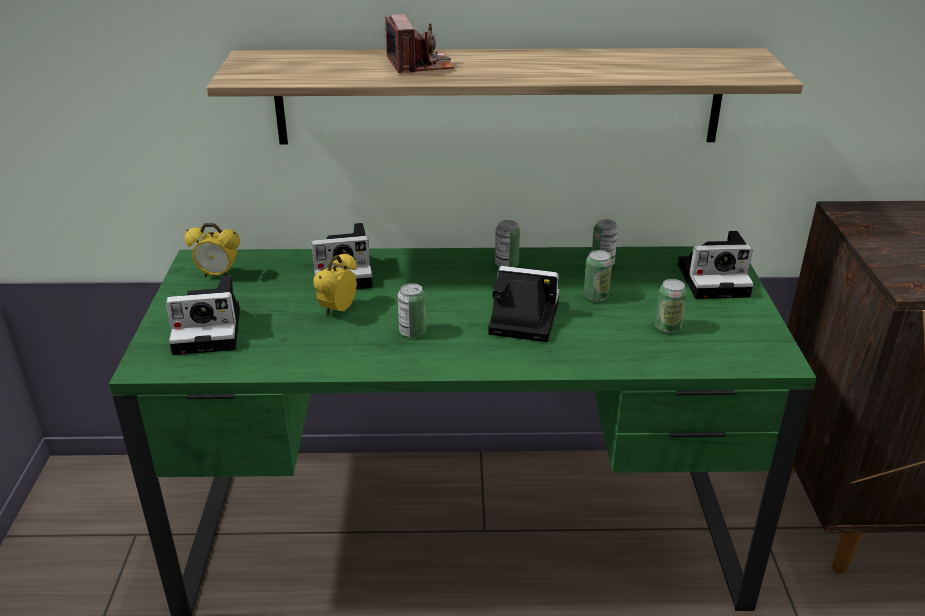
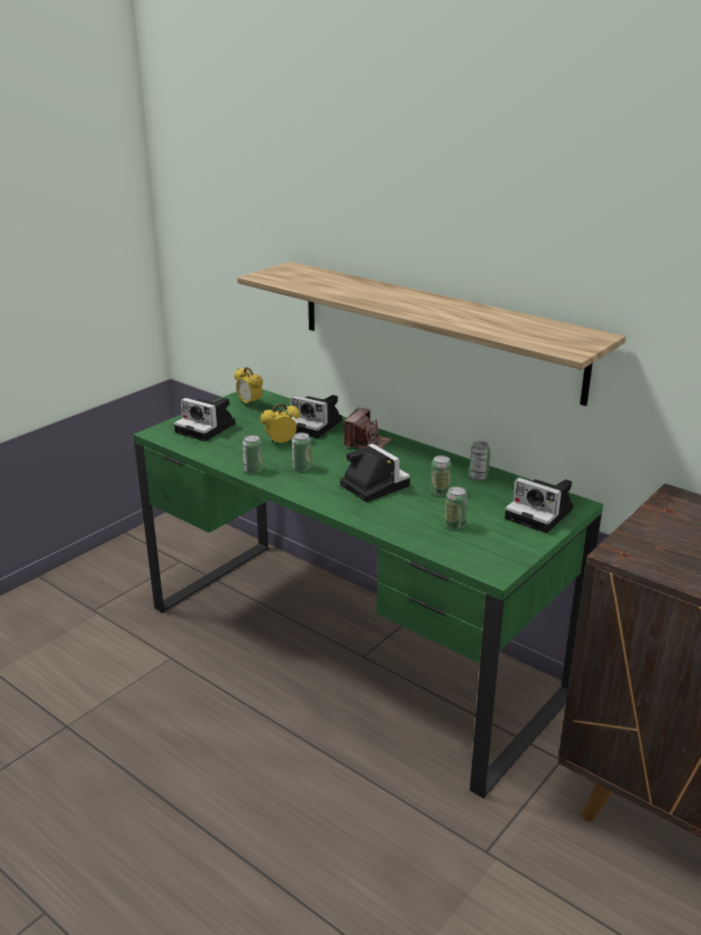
camera: 40 degrees right, 5 degrees down
(419, 65) = (366, 291): camera -> camera (367, 443)
(506, 264) = (415, 455): can -> can (253, 470)

